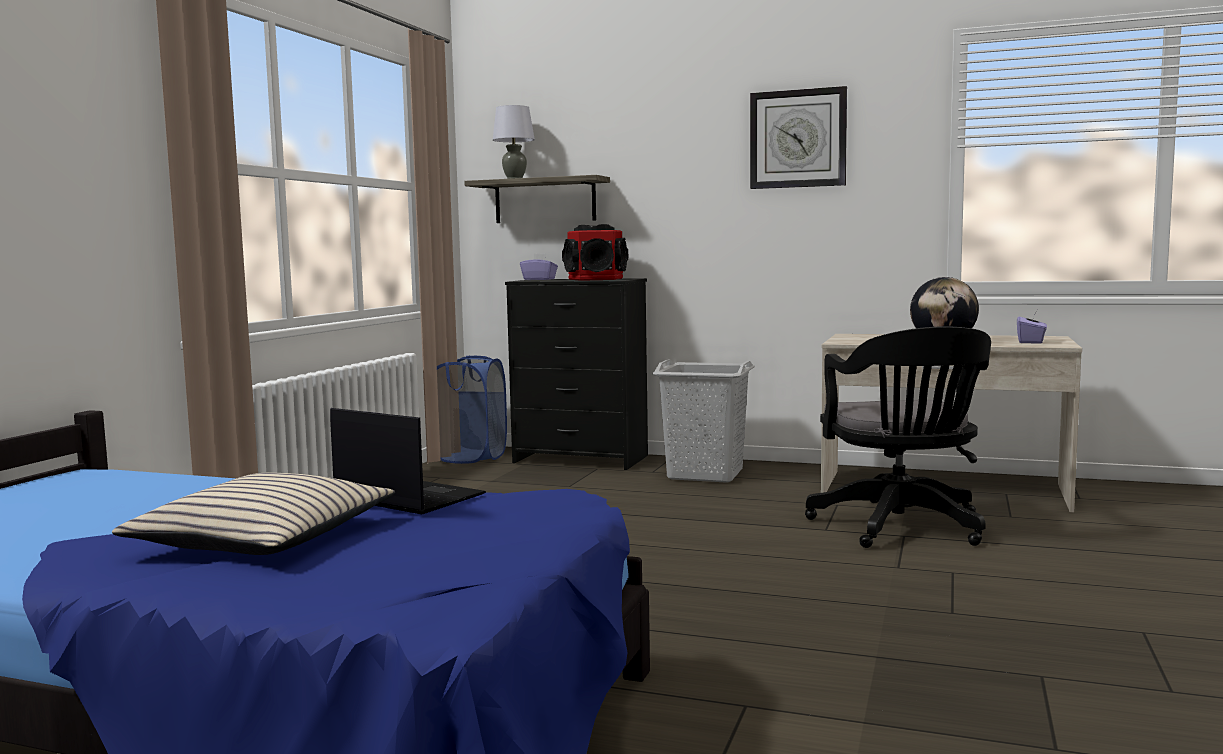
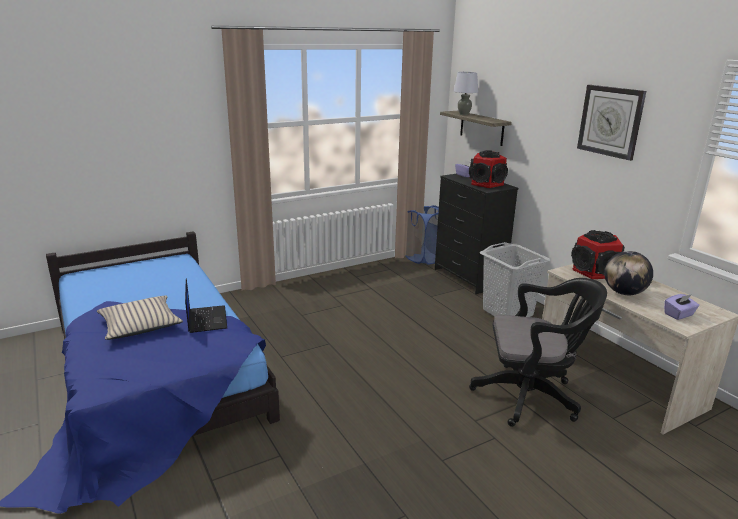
camera: 40 degrees right, 15 degrees up
(870, 338) = (595, 272): none -> speaker
(901, 528) = (531, 396): black office chair -> black office chair turned 120 degrees counterclockwise

